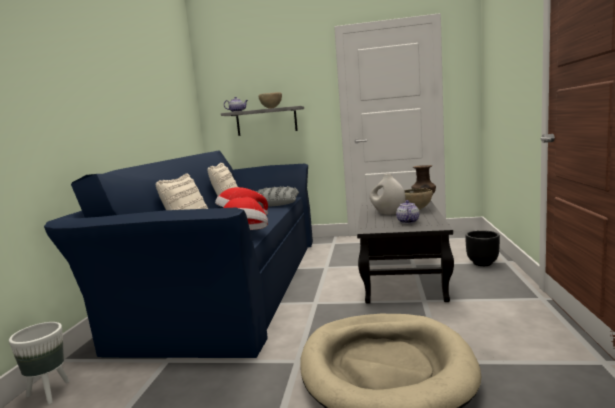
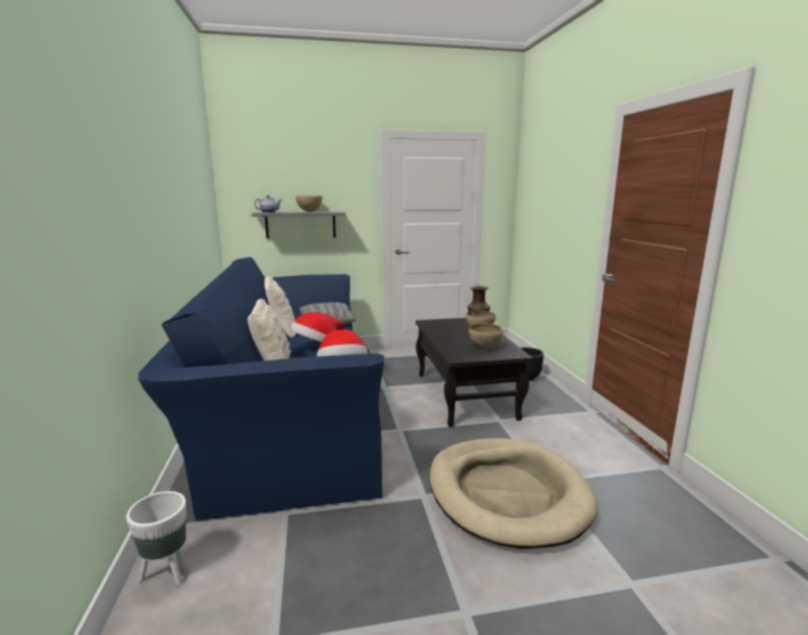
camera: 20 degrees left, 5 degrees up
(387, 213) = (456, 336): white vase -> none
(407, 221) = (484, 347): teapot -> brown bowl

